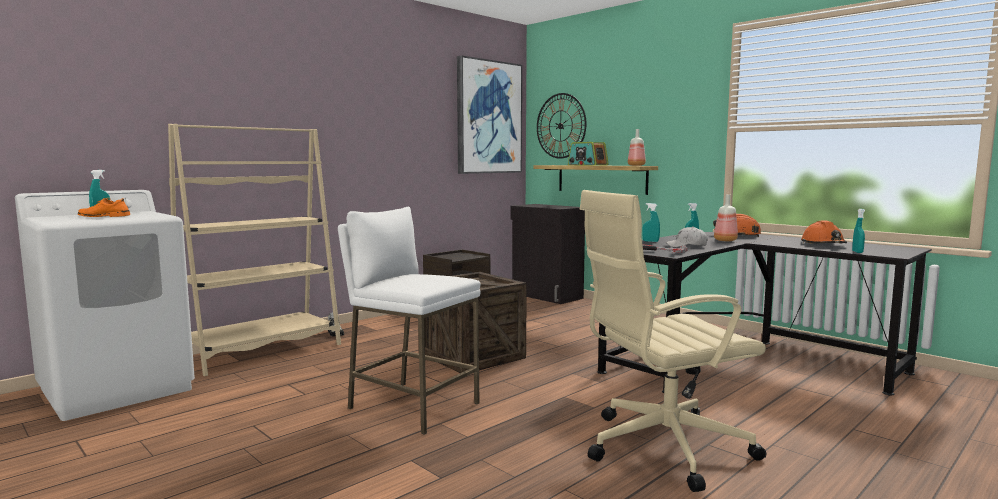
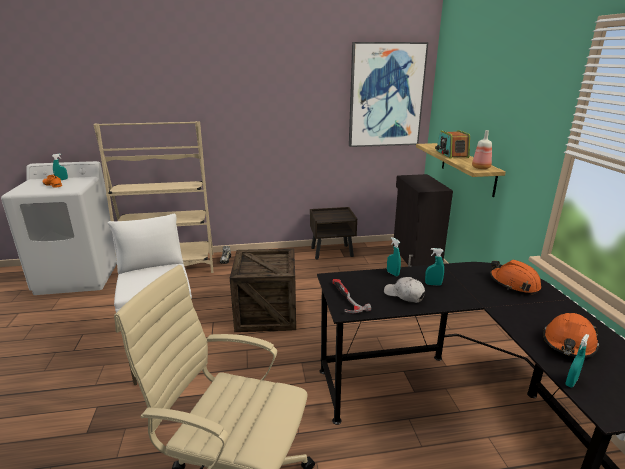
camera: 35 degrees right, 15 degrees up
(560, 126) = (450, 107): wall clock -> none
(724, 240) = (471, 293): bottle -> none

